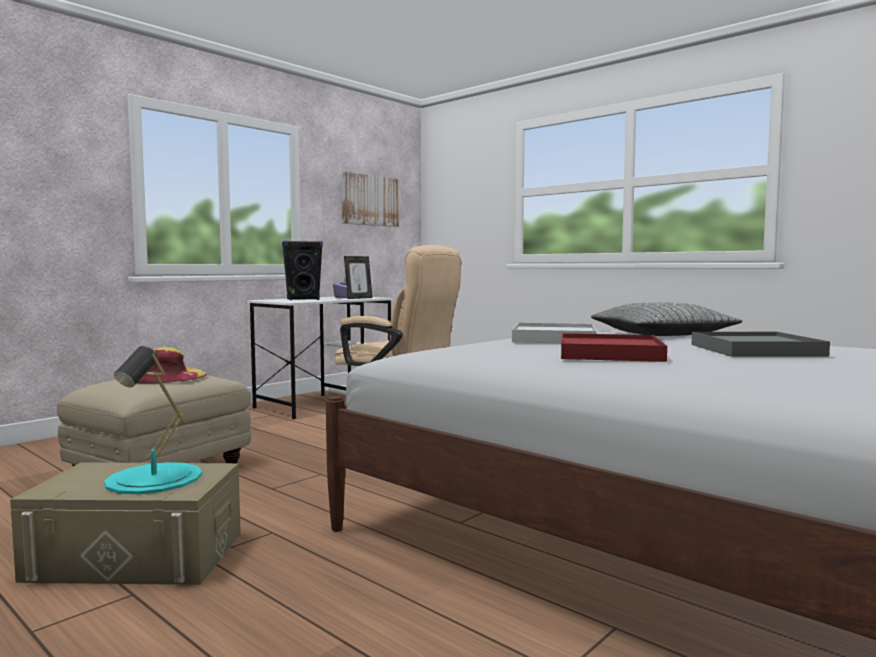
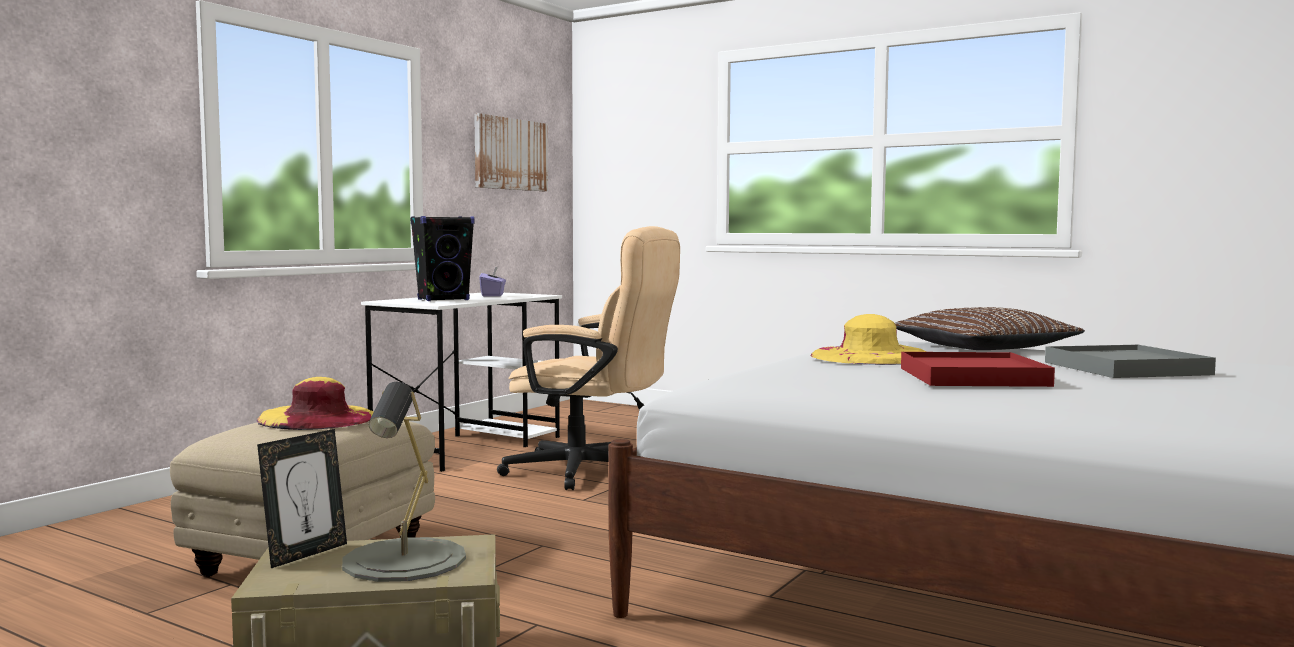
camera: 10 degrees left, 0 degrees up
(154, 478) = (405, 560): turquoise table lamp -> grey table lamp
(358, 298) = (517, 296): picture frame -> picture frame (305, 554)
(554, 338) = (870, 356): white tray -> yellow hat
(661, 334) = (983, 347): grey pillow -> brown pillow

